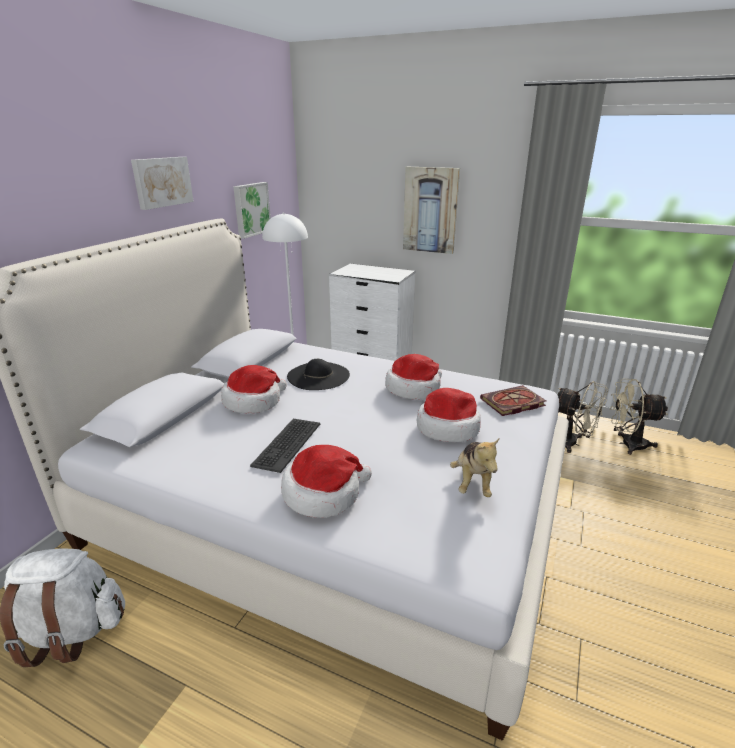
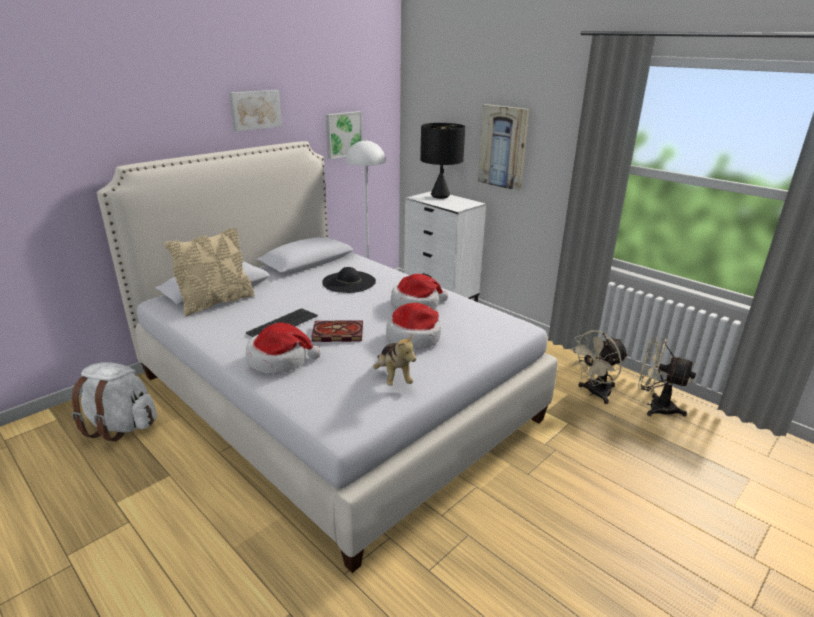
camera: 20 degrees right, 0 degrees up
(176, 432) = (216, 302): none -> beige pillow
(254, 401) = (285, 292): hat -> none
(363, 269) = (440, 196): none -> black table lamp
(472, 482) = (393, 377): plush toy -> plush toy turned 45 degrees counterclockwise
(512, 403) = (489, 330): book -> book (336, 333)
(571, 443) = (594, 393): beige fan -> beige fan turned 90 degrees clockwise

